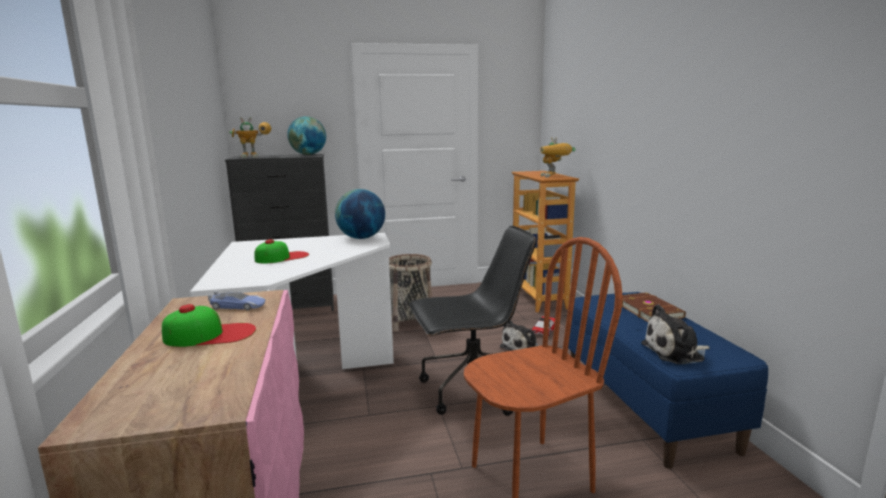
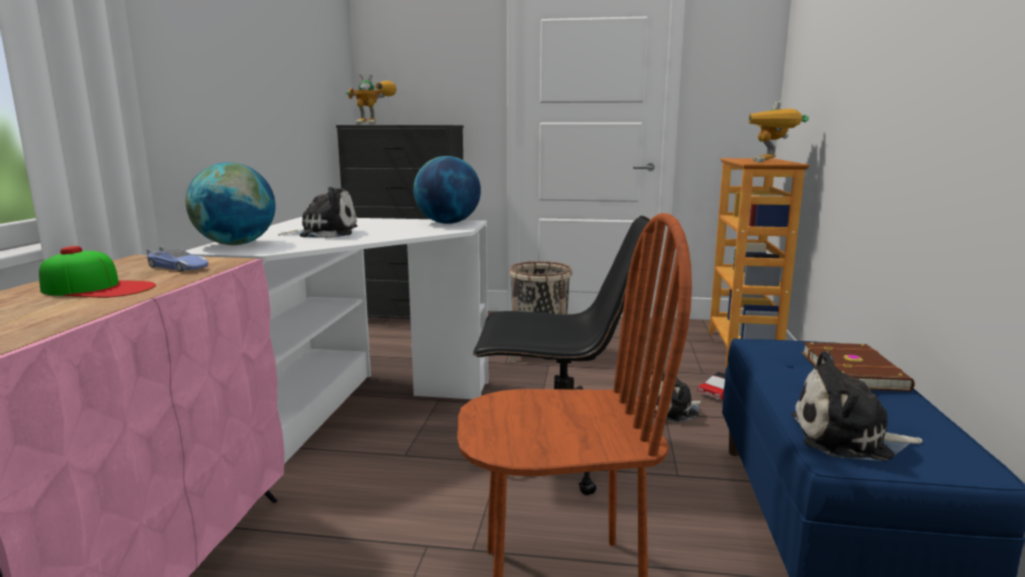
camera: 20 degrees right, 0 degrees up
(282, 257) = (325, 233): cap -> plush toy
(308, 154) = (441, 124): globe -> globe (236, 244)

